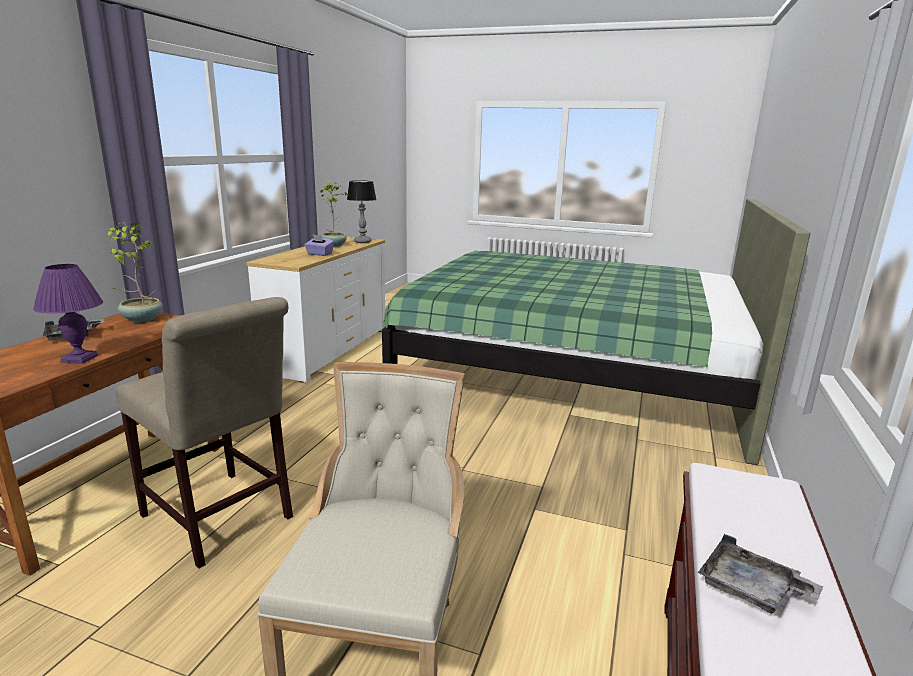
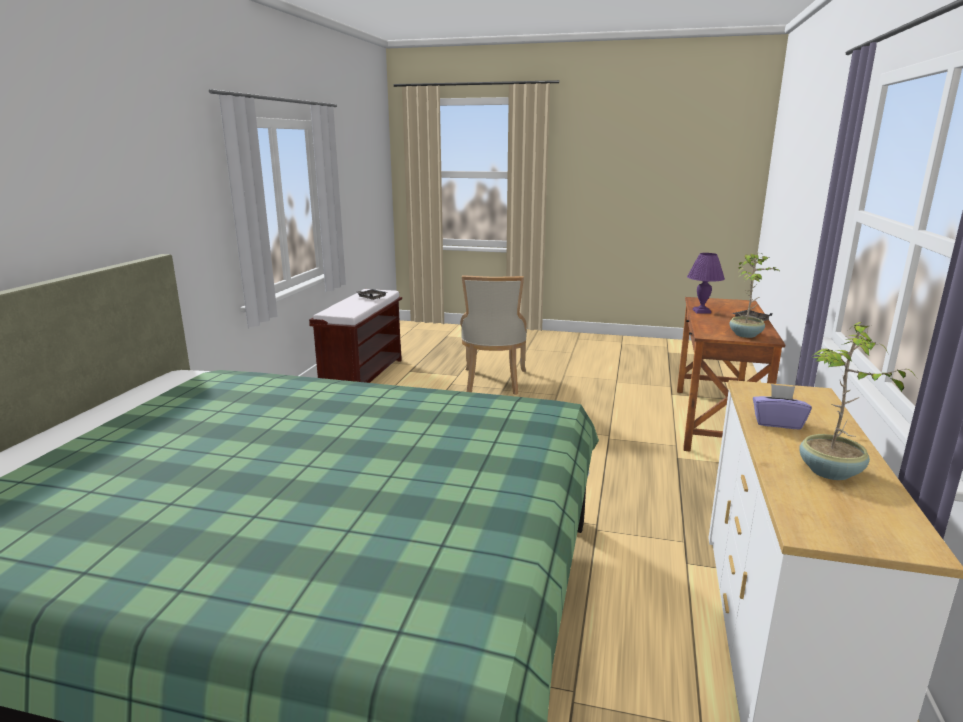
camera: 175 degrees right, 0 degrees up
(221, 520) = (615, 412): beige chair -> none
(362, 242) = (808, 508): table lamp -> none

